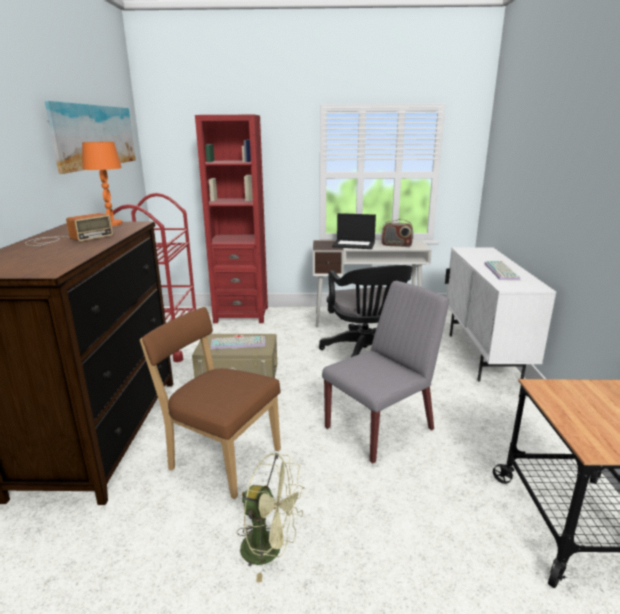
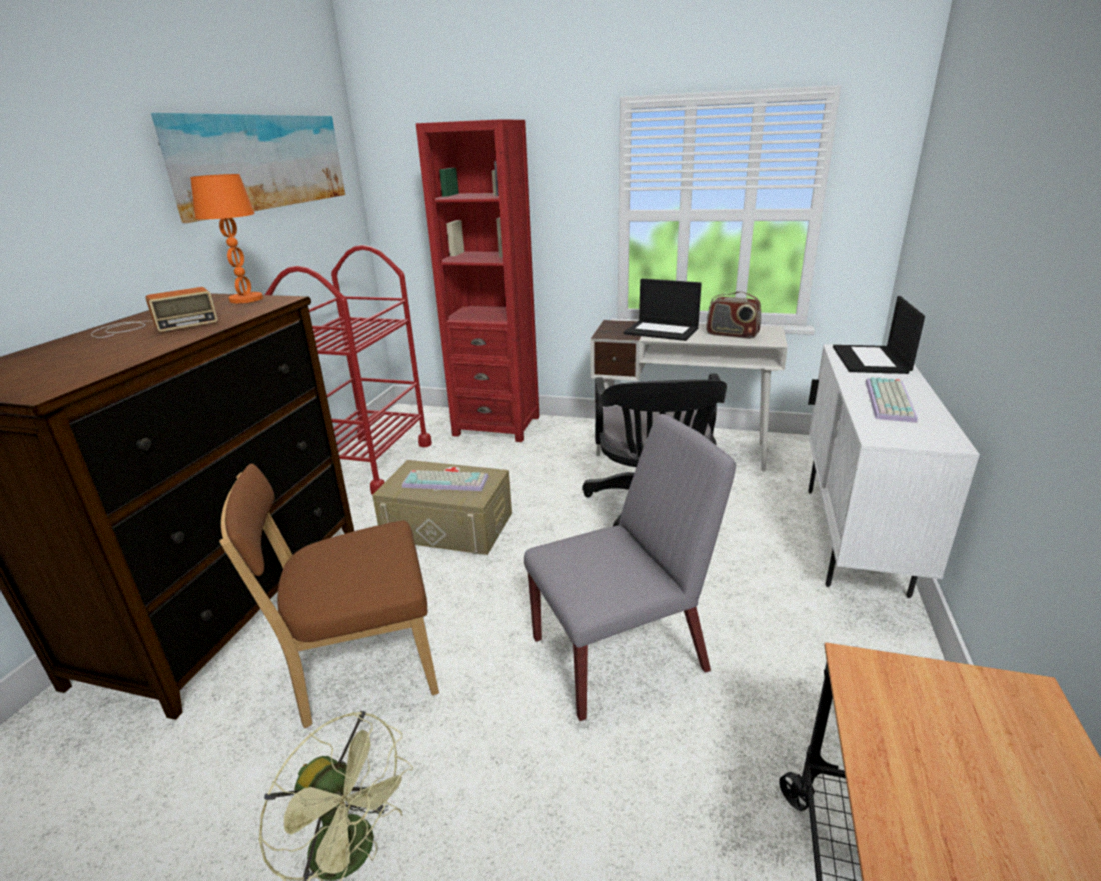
camera: 15 degrees right, 5 degrees up
(221, 458) = (360, 668): brown chair -> brown chair turned 60 degrees counterclockwise
(481, 254) = (871, 360): none -> laptop

